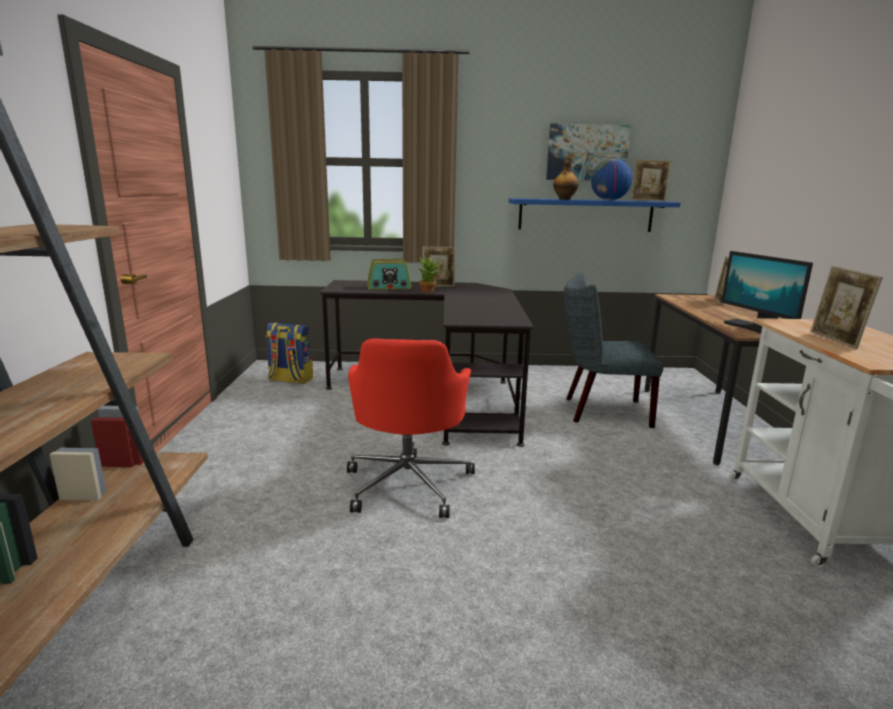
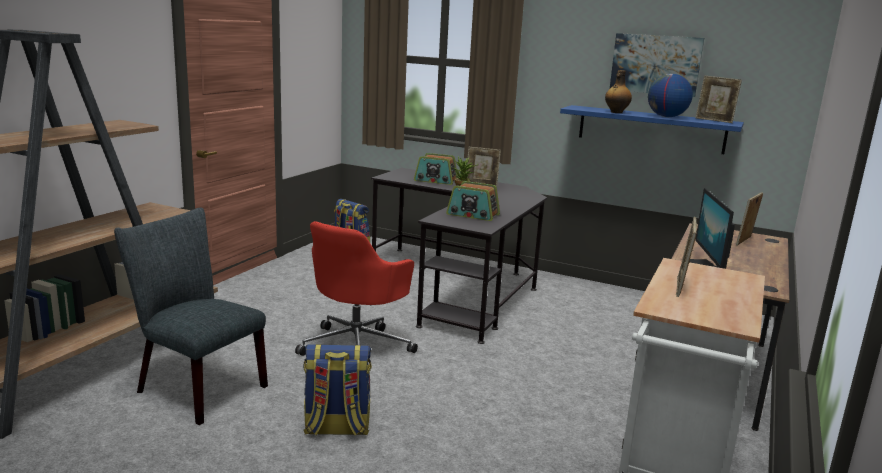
camera: 25 degrees right, 0 degrees up
(482, 311) = (473, 214): none -> radio
(498, 597) = (336, 428): none -> backpack
(601, 411) = (597, 334): grey chair -> grey chair (195, 387)

